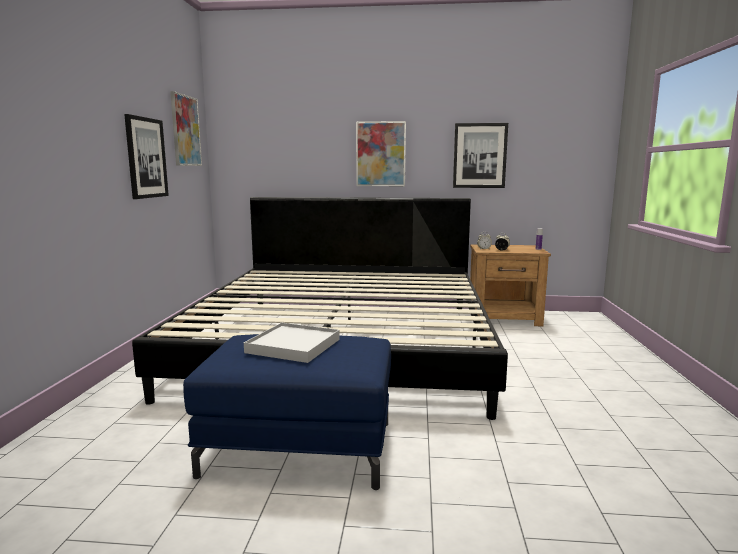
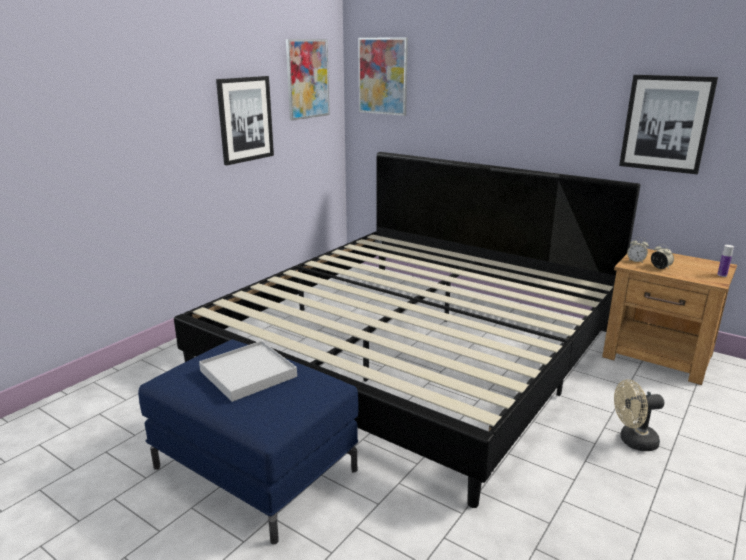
camera: 30 degrees right, 10 degrees up
(380, 154) = (528, 111): picture -> picture (383, 76)
(541, 360) = (633, 441): none -> beige fan

